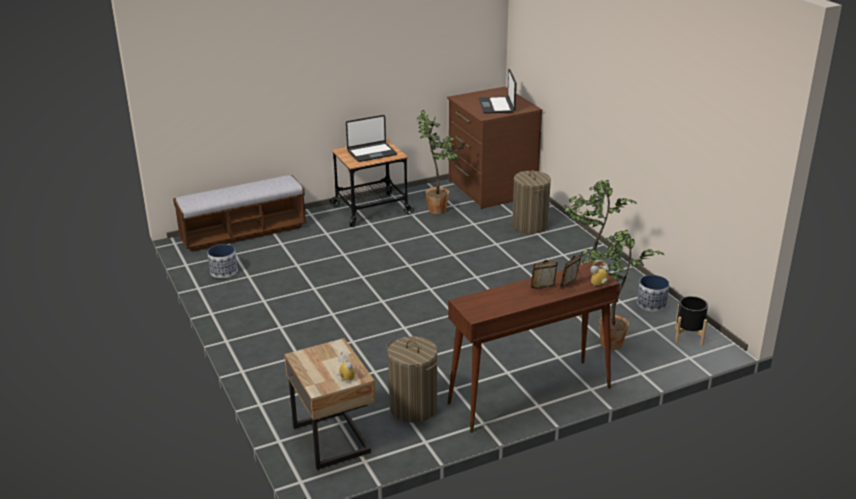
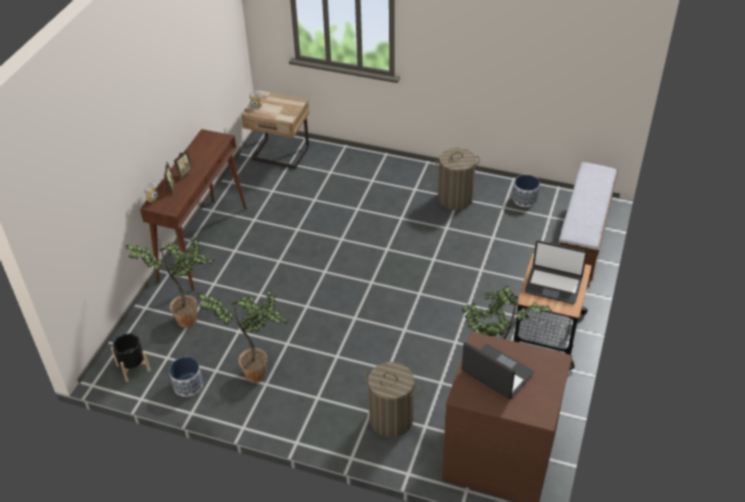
camera: 135 degrees right, 15 degrees up
(371, 153) = (553, 285): laptop -> laptop turned 90 degrees counterclockwise
(413, 408) = (262, 194): laundry basket -> laundry basket (455, 198)

